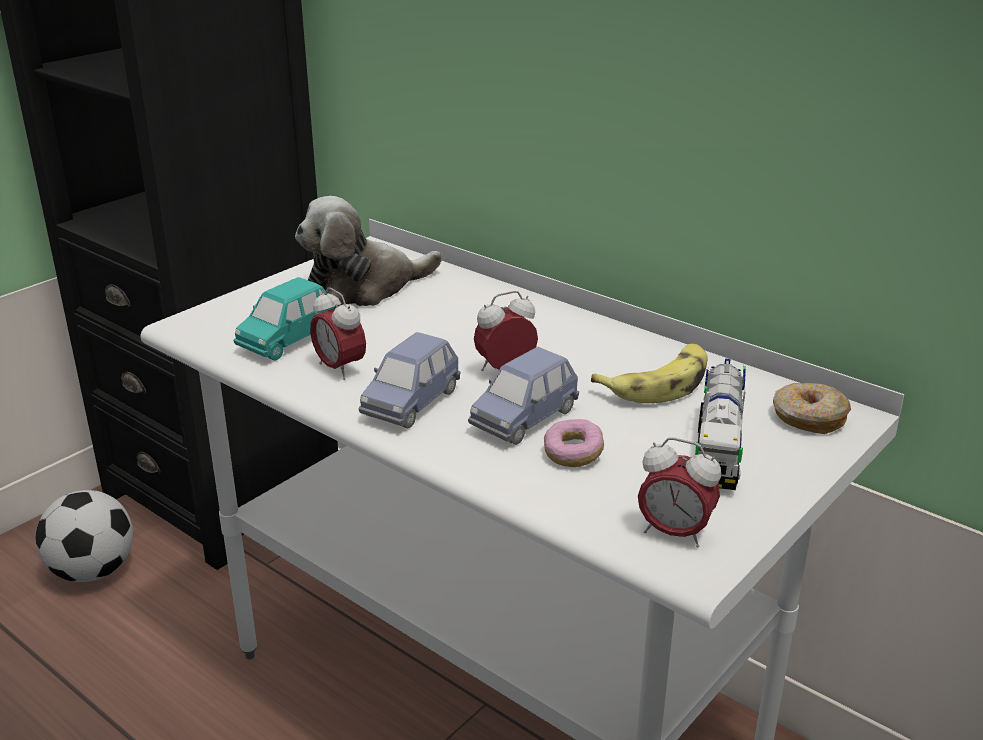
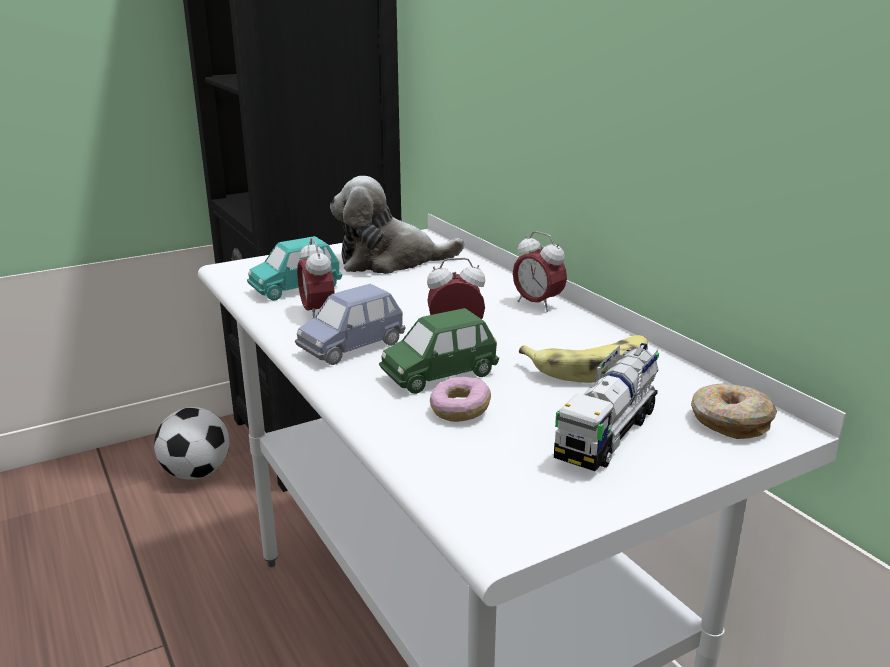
camera: 20 degrees right, 5 degrees down
(524, 419) = (439, 375): blue toy car -> green toy car
(674, 533) = (504, 499): alarm clock -> alarm clock (537, 304)

